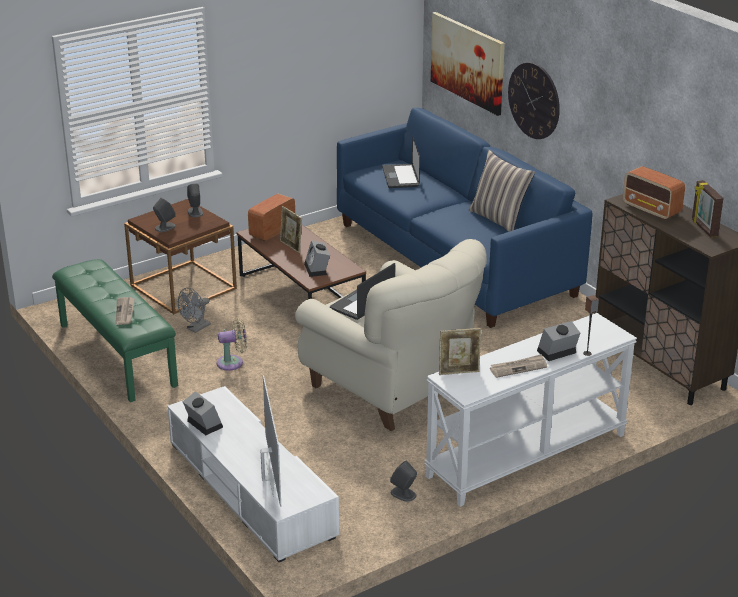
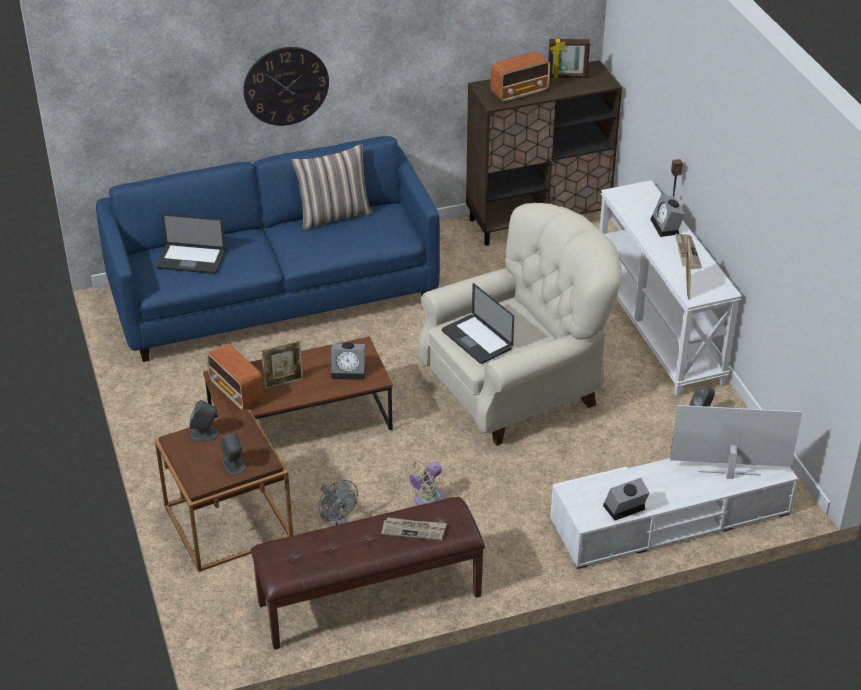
camera: 75 degrees left, 10 degrees up
(116, 355) = (369, 600): green bench -> brown bench
(233, 363) = (426, 500): beige fan -> beige fan turned 135 degrees counterclockwise
(467, 62) = (162, 100): picture -> none

